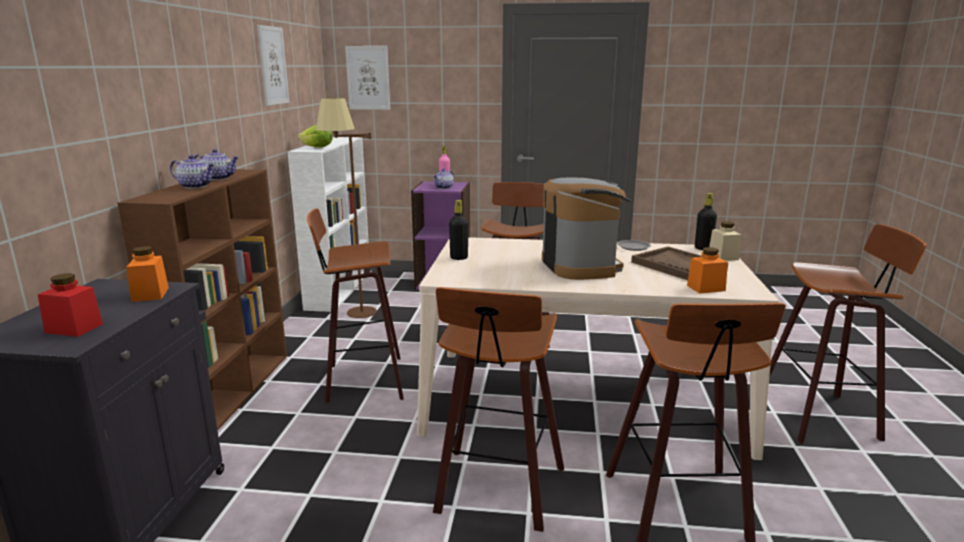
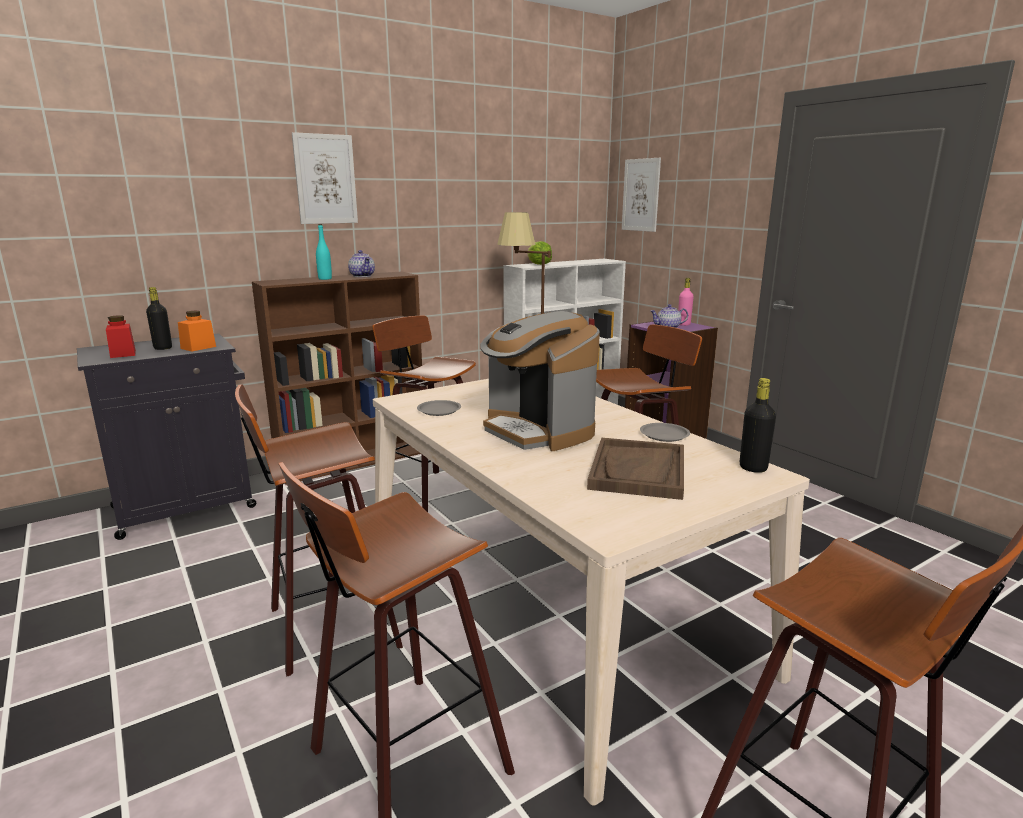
camera: 50 degrees right, 0 degrees up
(196, 186) = (325, 279): teapot -> turquoise bottle
(273, 66) = (502, 180): picture -> picture (325, 179)
(459, 258) = (470, 389): black bottle -> black bottle (163, 348)
(492, 276) = (439, 411): none -> grey plate
(581, 266) = (538, 431): coffee machine -> coffee machine turned 105 degrees clockwise
(706, 288) = (574, 502): orange jar -> none
(723, 256) = (742, 486): beige jar -> none

